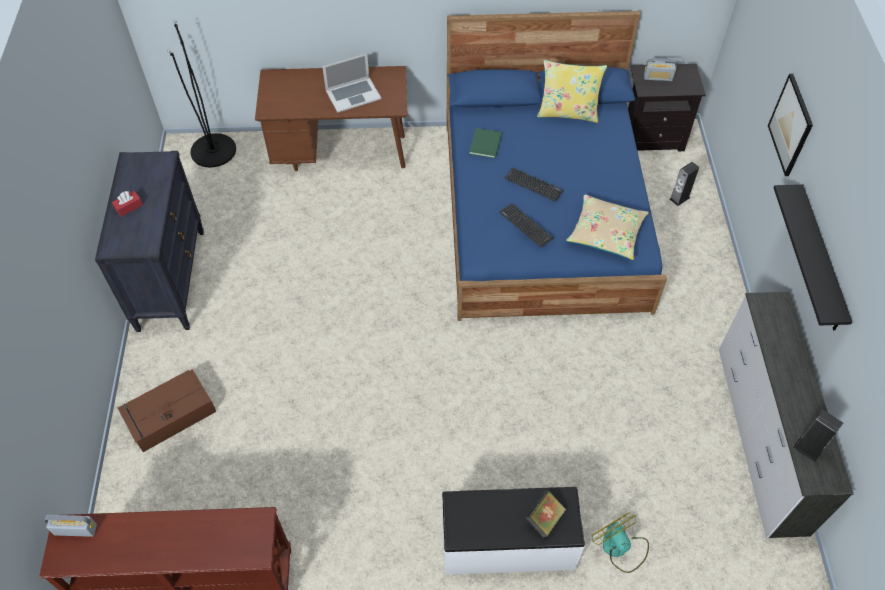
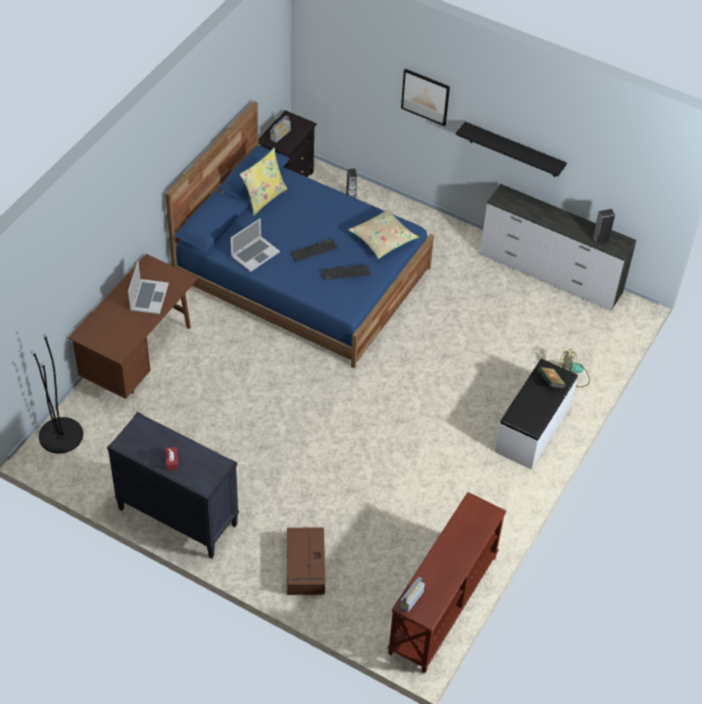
camera: 60 degrees left, 5 degrees down
(486, 143) = (255, 254): green book -> laptop

